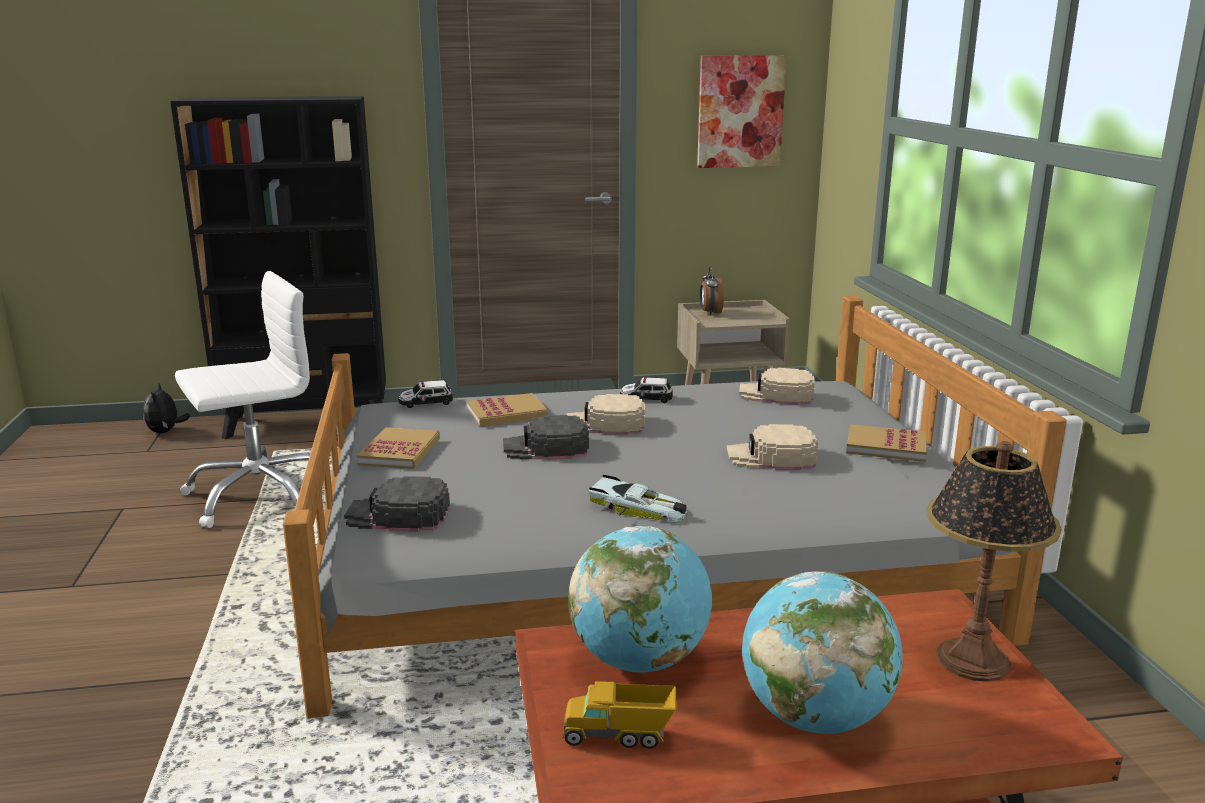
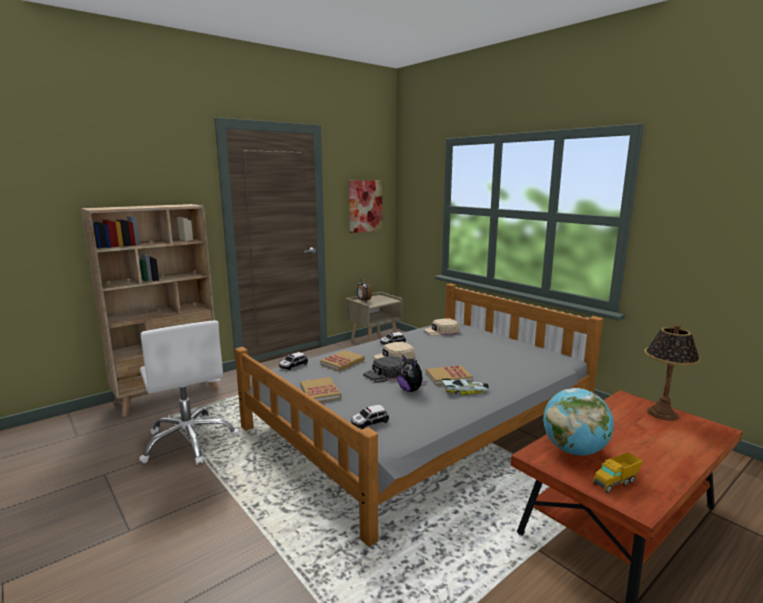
camera: 30 degrees left, 5 degrees down
(165, 431) = (75, 421): plush toy -> plush toy (410, 390)
(260, 494) = (189, 441): white office chair -> white office chair turned 120 degrees clockwise
(307, 423) = (169, 396): black bookcase -> beige bookcase
(398, 515) = (369, 422): black cap -> toy car
(772, 457) = (480, 357): beige cap -> none
(815, 717) = (656, 450): globe -> none
(886, 446) = (511, 344): book -> book (448, 377)

